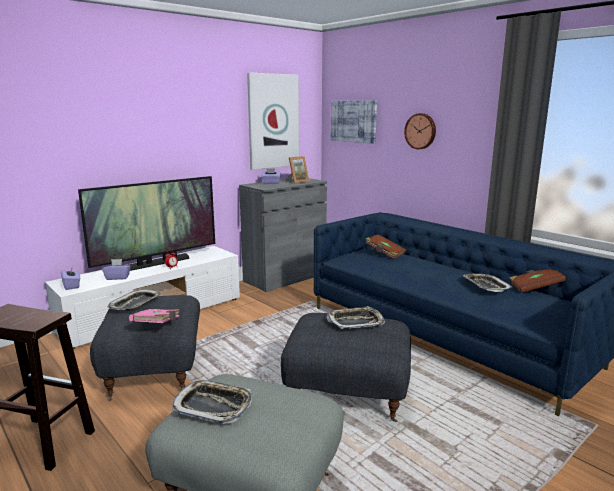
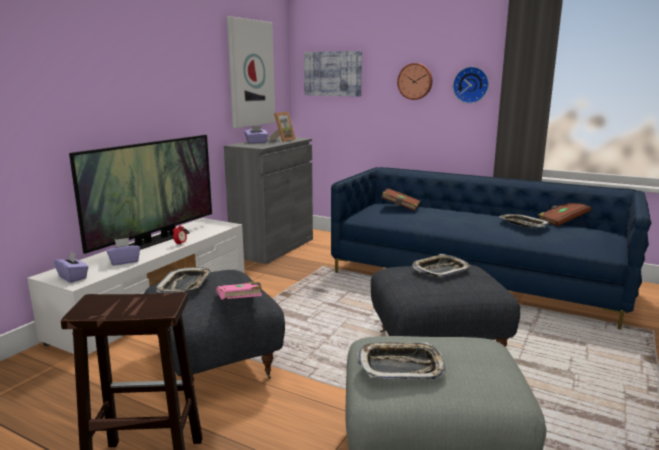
camera: 20 degrees left, 0 degrees up
(470, 137) = (471, 85): none -> wall clock

